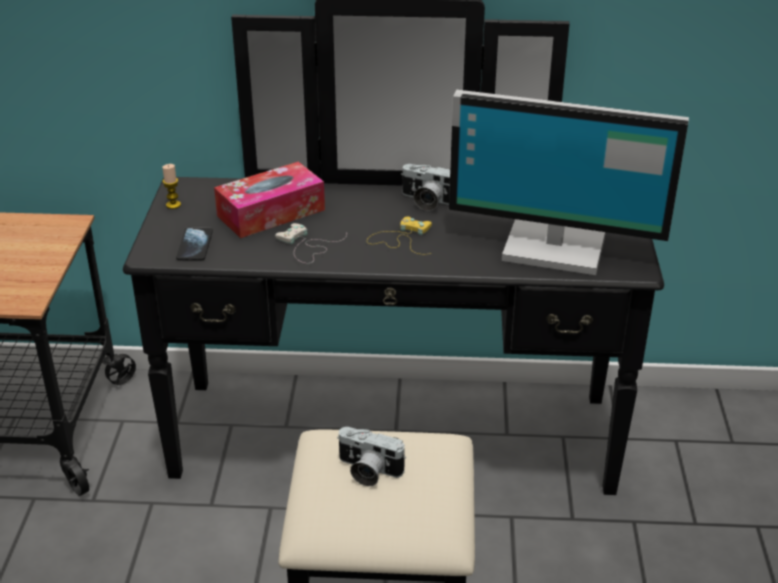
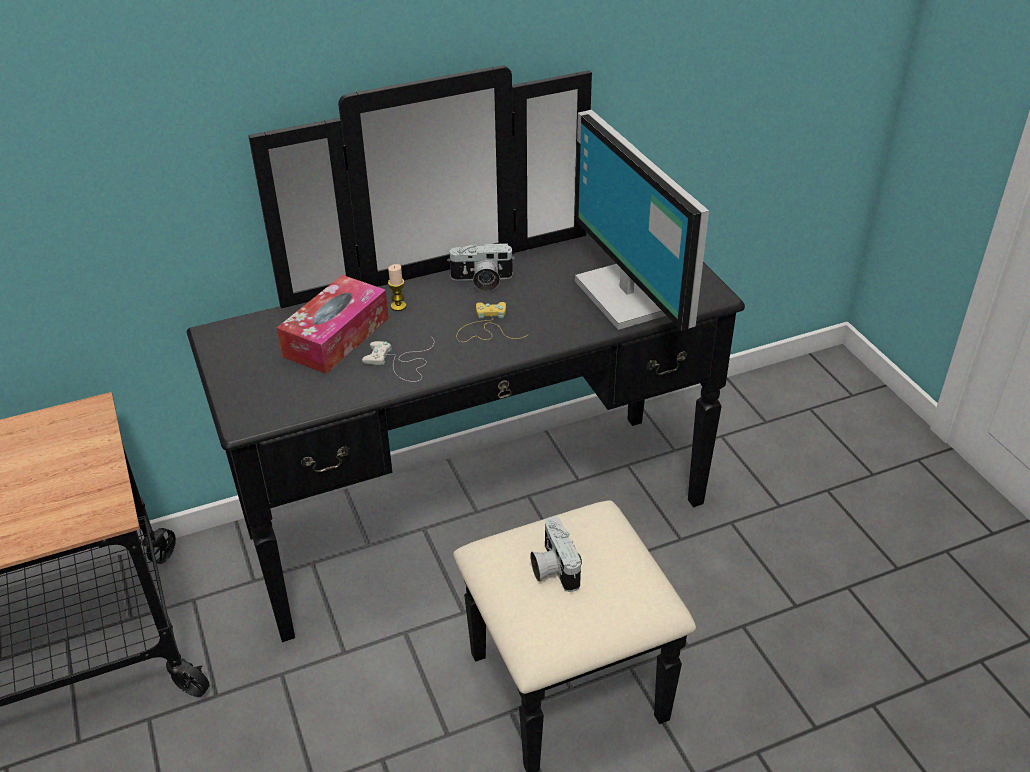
camera: 25 degrees left, 5 degrees up
(173, 205) = (224, 357): candle -> candle (398, 306)
(195, 245) = (284, 396): phone -> none
(367, 471) = (552, 568): camera -> camera turned 75 degrees clockwise
(554, 246) = (630, 294): monitor -> monitor turned 75 degrees clockwise

